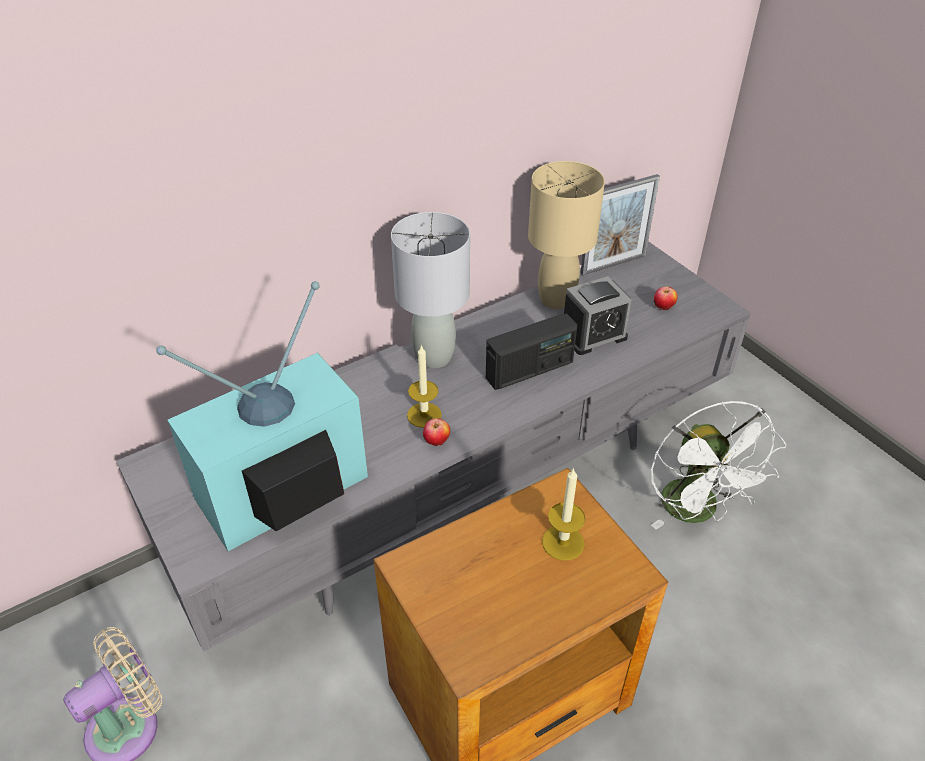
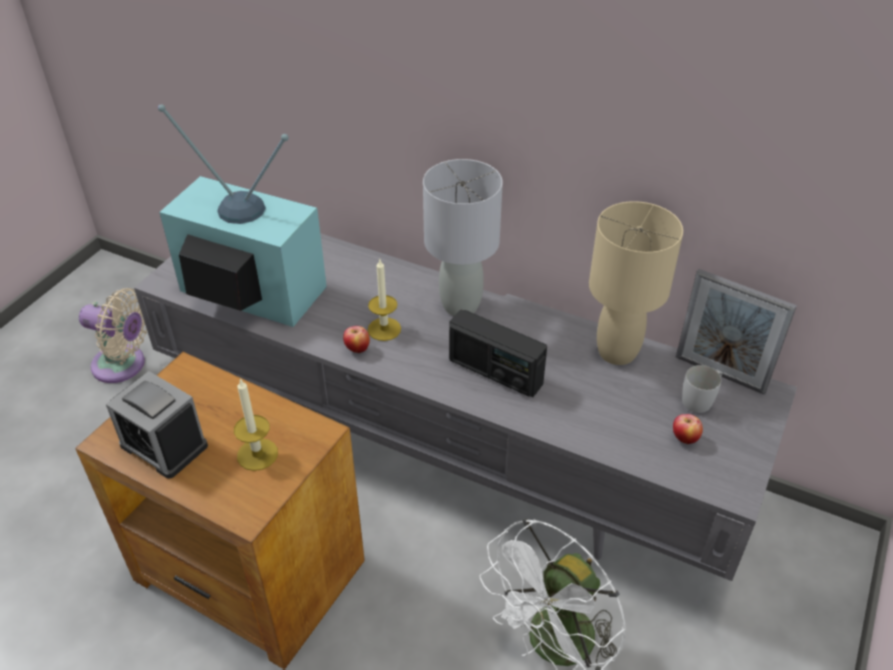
camera: 60 degrees right, 0 degrees up
(593, 335) = (586, 398): alarm clock -> alarm clock (164, 445)
(631, 284) = (700, 399): none -> white mug

